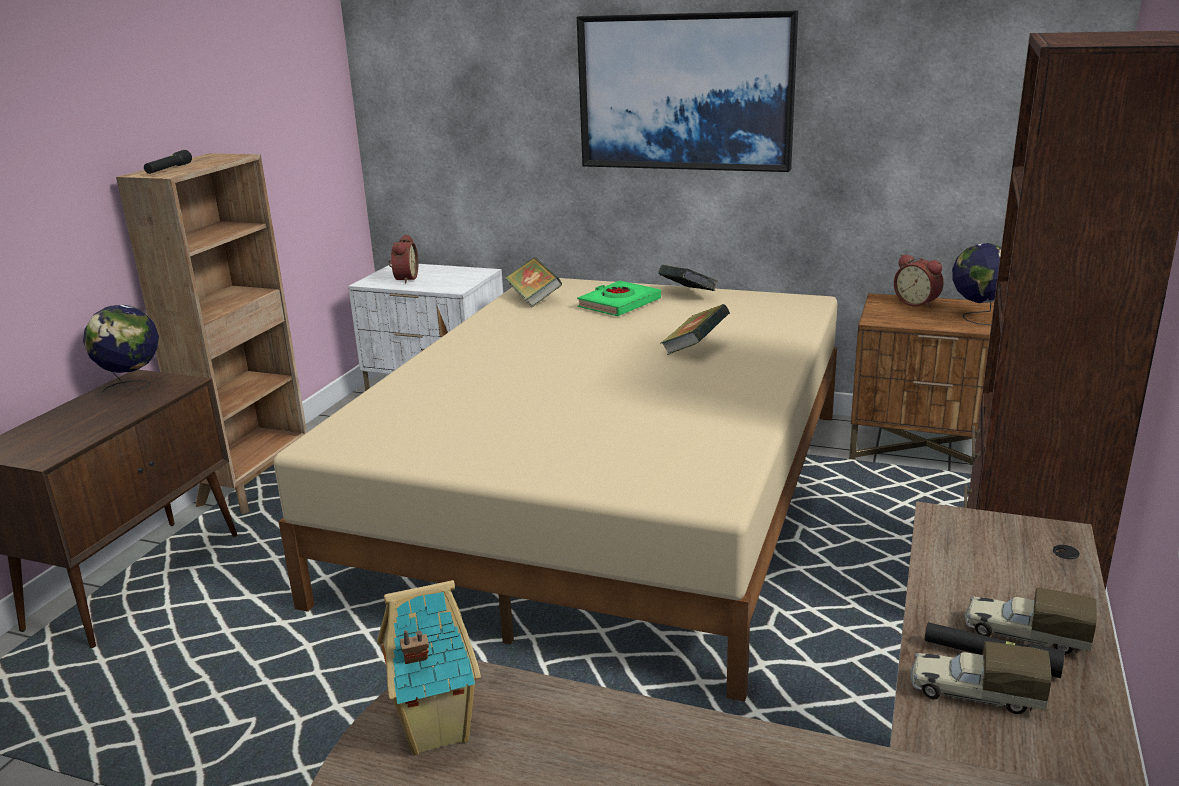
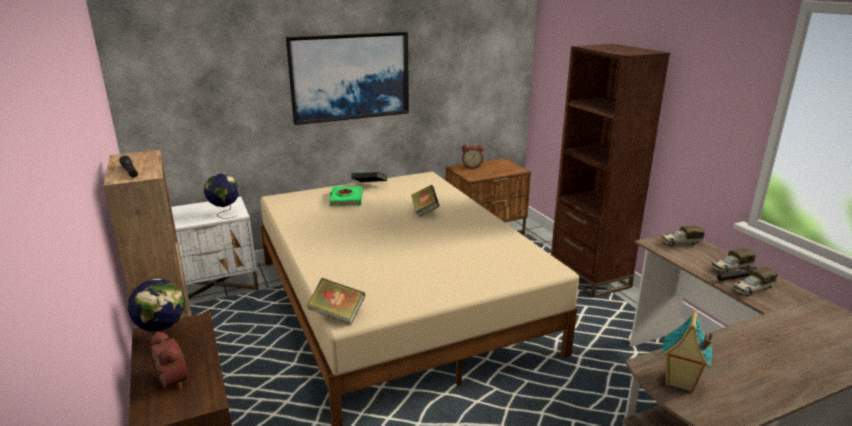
camera: 45 degrees left, 0 degrees up
(404, 279) = (189, 217): alarm clock -> alarm clock (169, 382)
(534, 299) = (294, 208): book -> book (337, 314)
(978, 317) = (502, 167): globe -> globe (225, 214)
(1014, 542) = (680, 242): none -> toy truck

